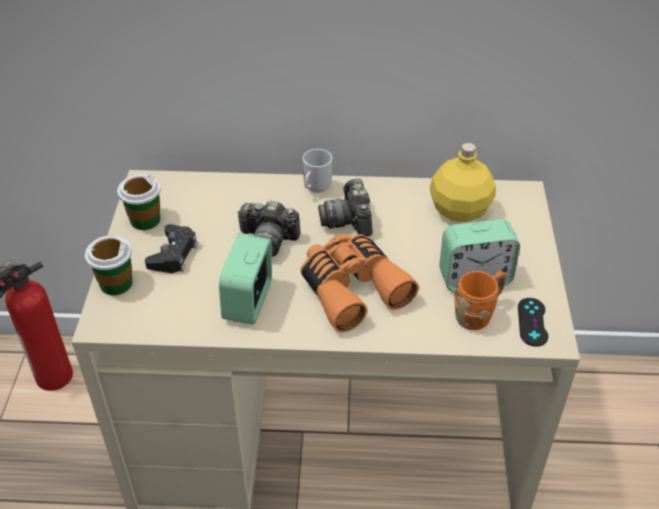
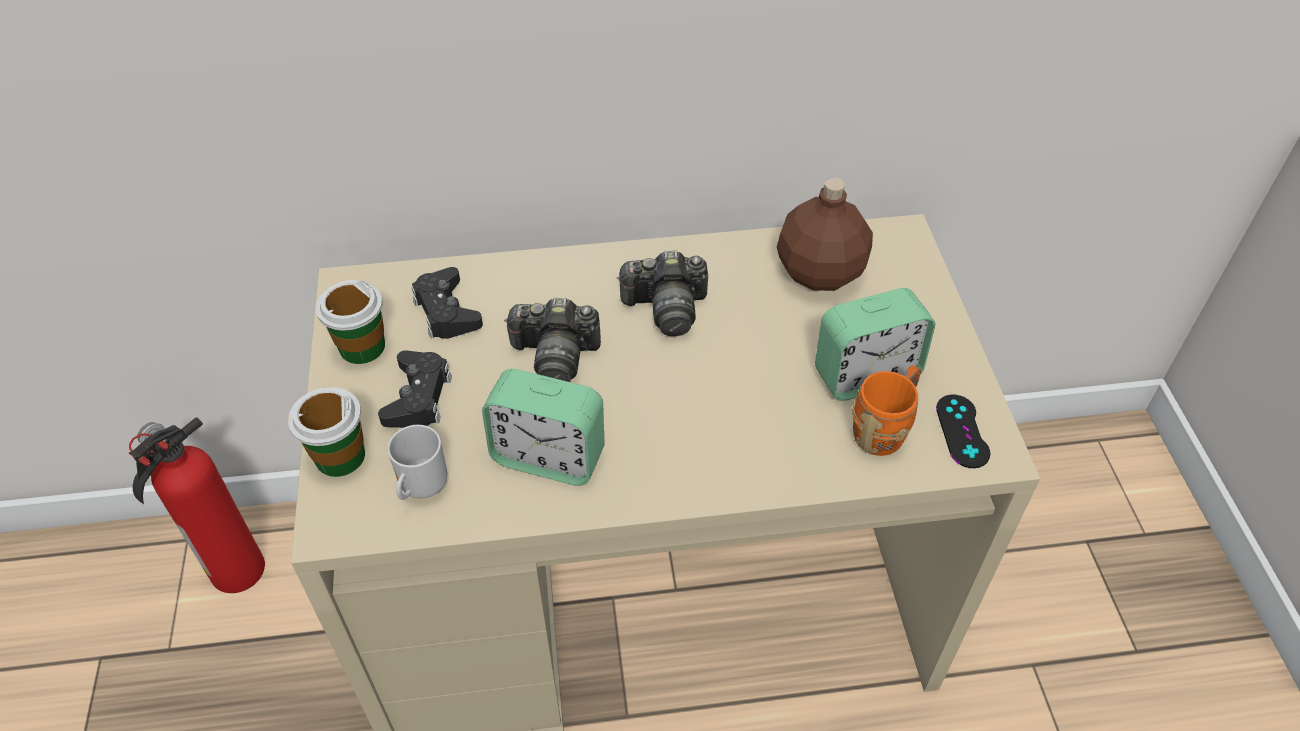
camera: 10 degrees left, 5 degrees up
(204, 205) = (446, 311): none -> black game controller
(248, 301) = (548, 457): alarm clock -> alarm clock turned 75 degrees counterclockwise
(315, 188) = (605, 264): mug -> mug (421, 487)
(349, 220) = (666, 308): camera -> camera turned 75 degrees counterclockwise
(352, 288) = (695, 415): orange binoculars -> none
(459, 210) = (819, 273): yellow bottle -> brown bottle

